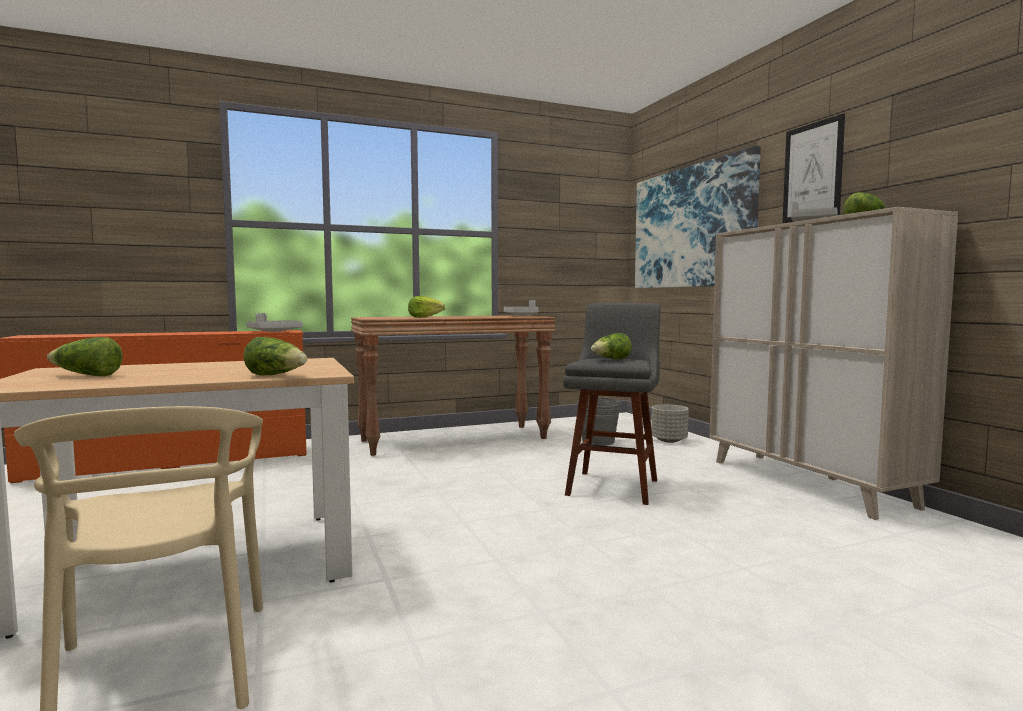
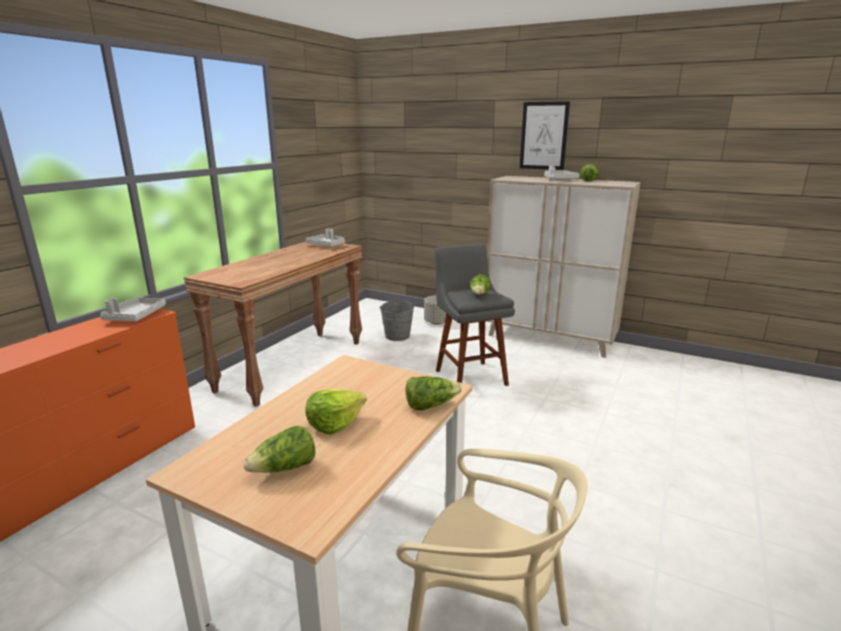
camera: 40 degrees left, 15 degrees up
(424, 317) = (272, 268): lettuce -> lettuce (334, 423)
(691, 227) = (432, 157): picture -> none

